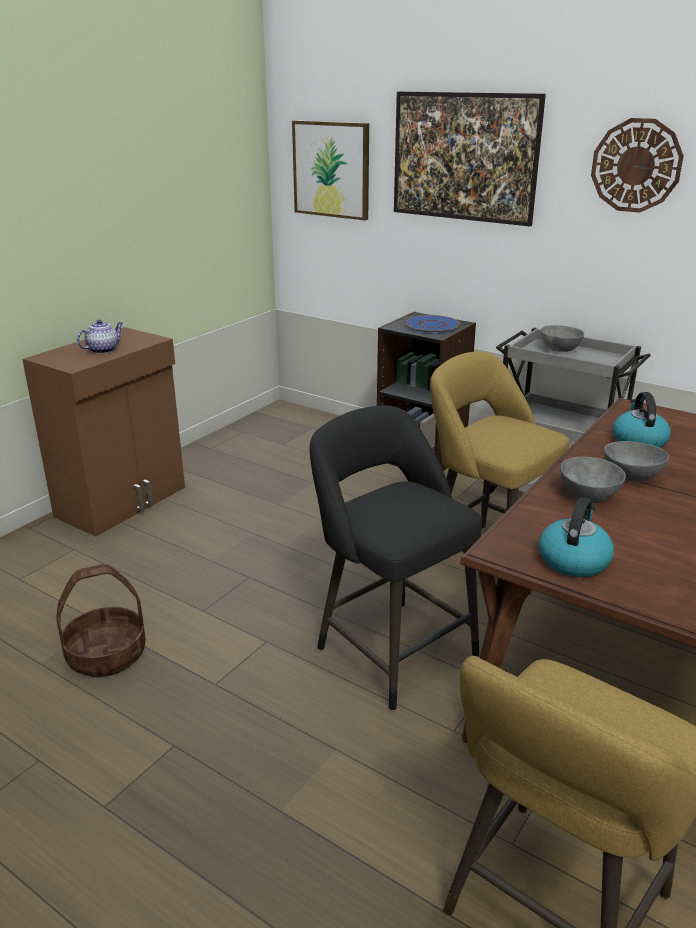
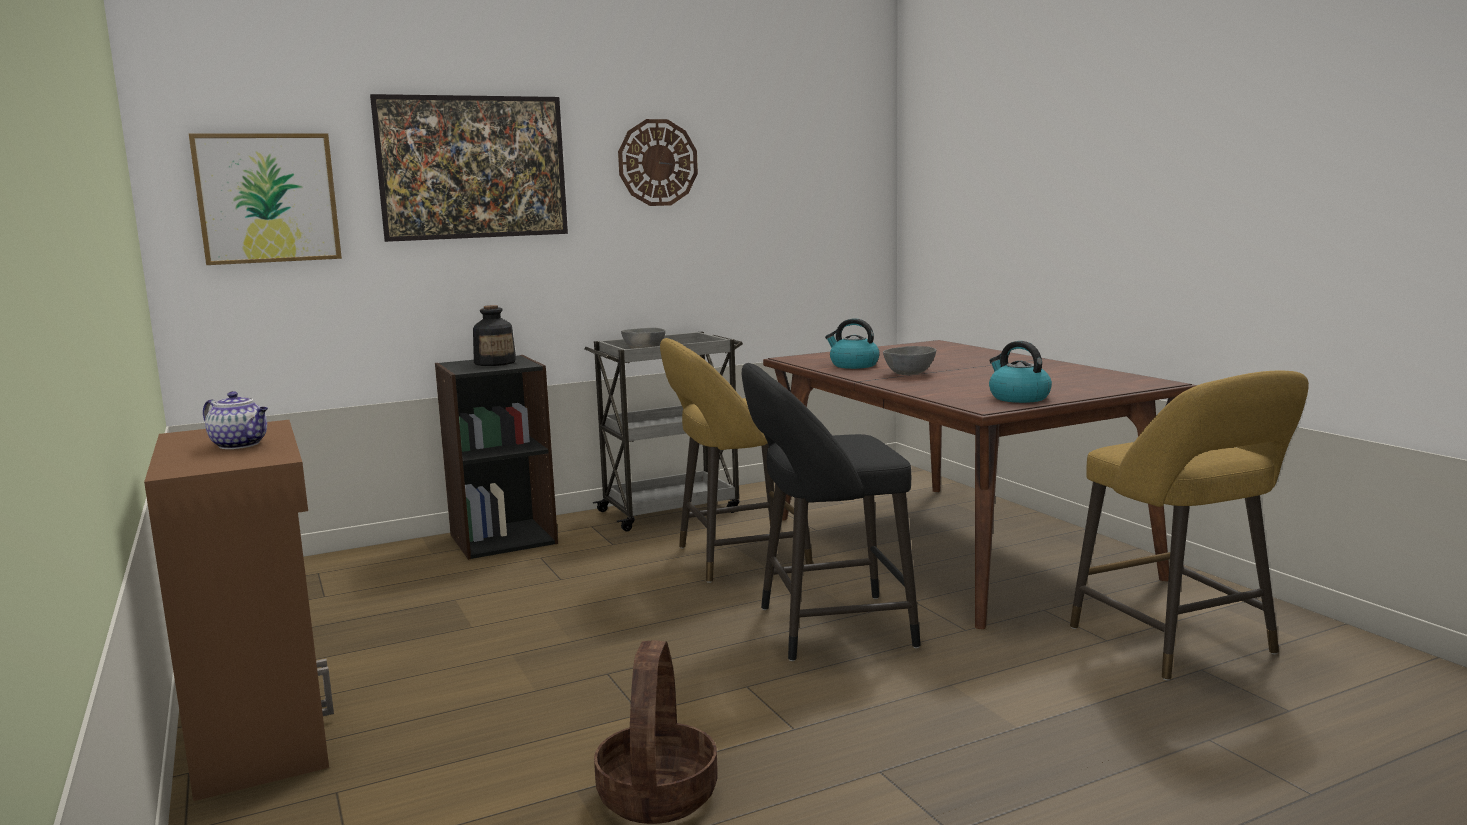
camera: 60 degrees left, 15 degrees down
(103, 350) = (241, 445): teapot -> teapot turned 135 degrees clockwise
(432, 325) = (495, 363): blue plate -> bottle
(588, 496) = (926, 384): grey bowl -> none

